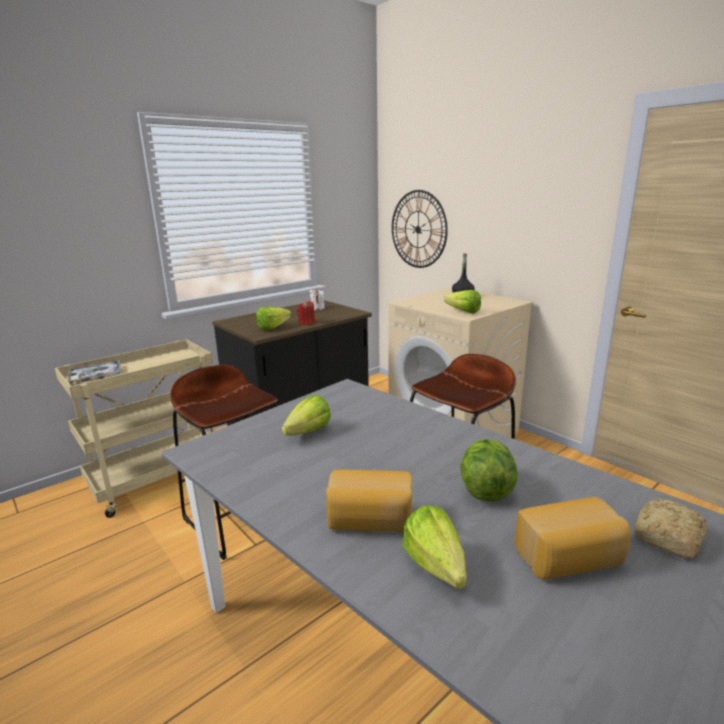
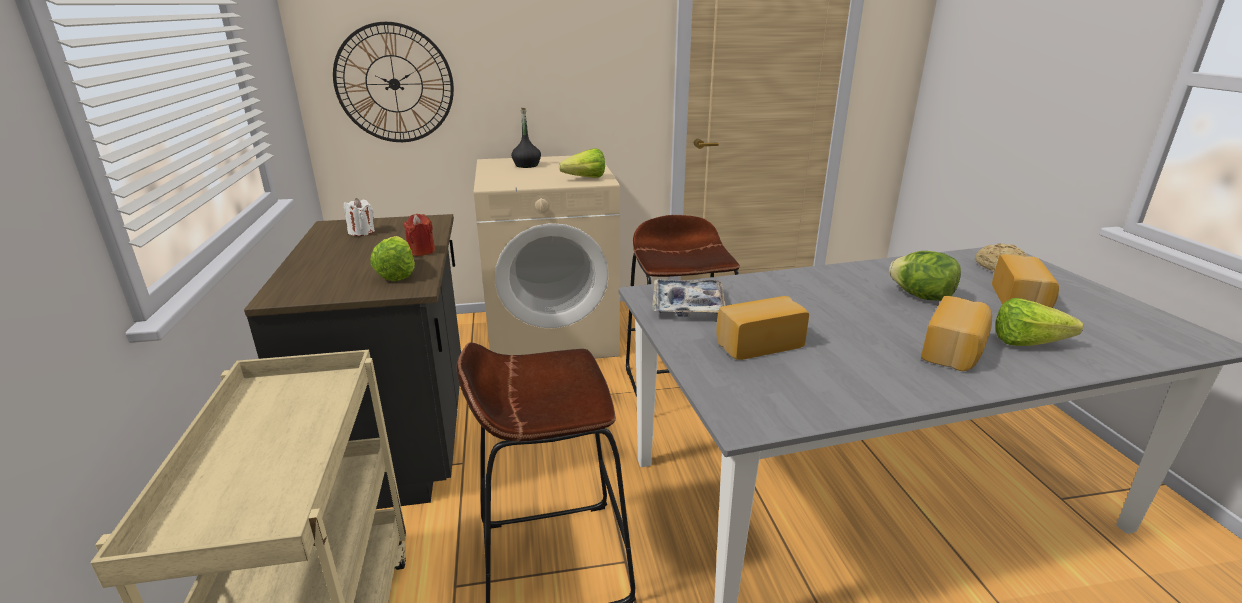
camera: 60 degrees left, 5 degrees up
(96, 377) = (222, 511): tray -> tray (688, 305)
(304, 434) = (757, 343): lettuce -> bread

